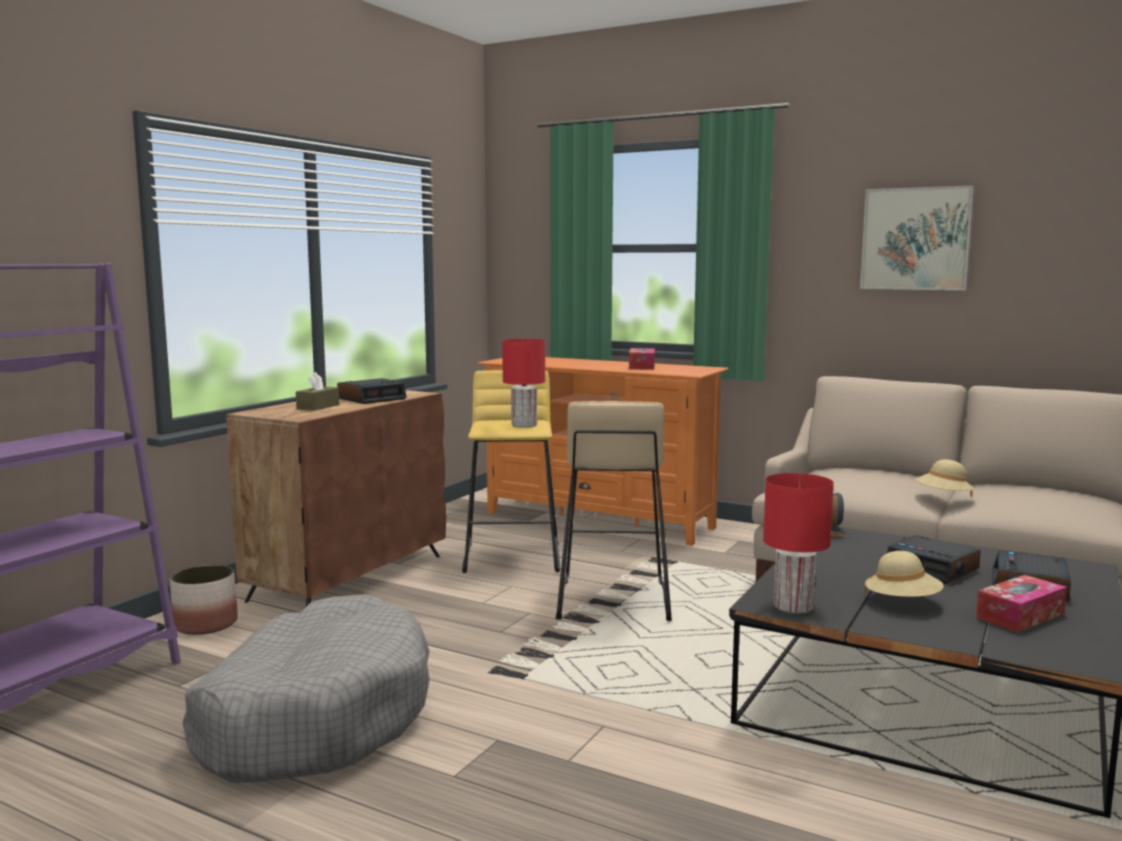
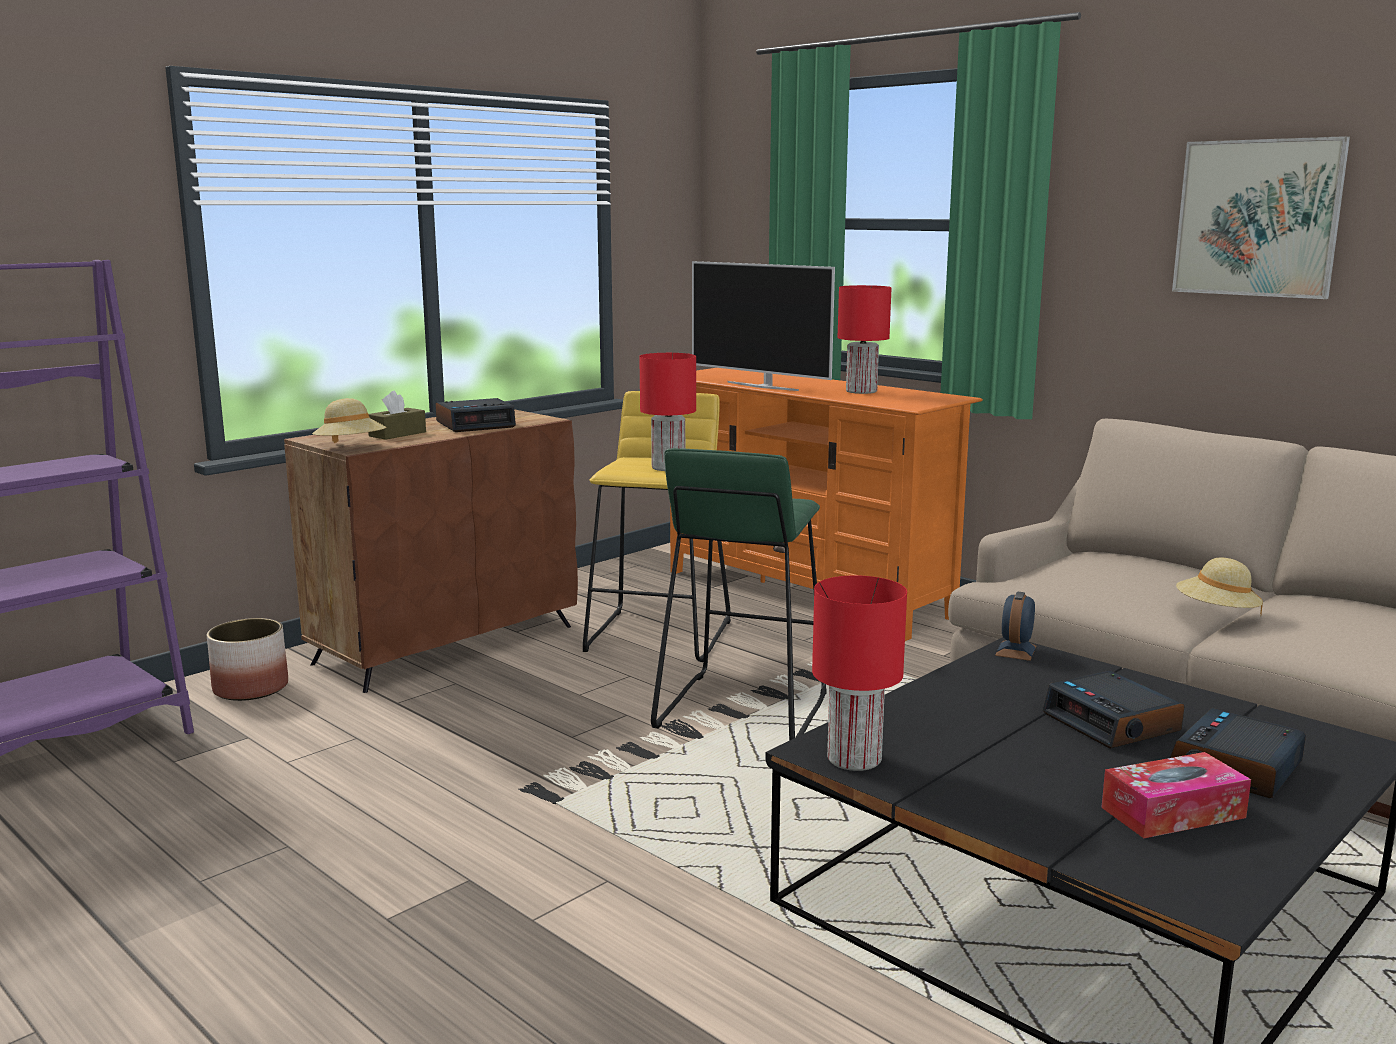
camera: 15 degrees right, 5 degrees up
(315, 716) = (287, 820): grey dog bed -> none
(567, 366) = (763, 386): none -> television
(612, 601) = (741, 710): beige stool -> green stool
(641, 366) = (862, 391): tissue box -> red table lamp
(902, 602) = (1015, 770): beige hat -> beige hat (351, 448)

